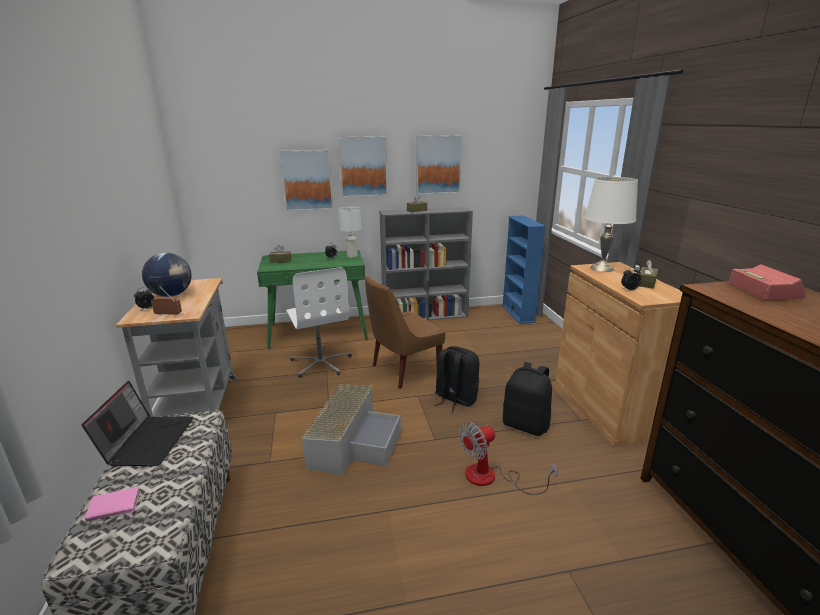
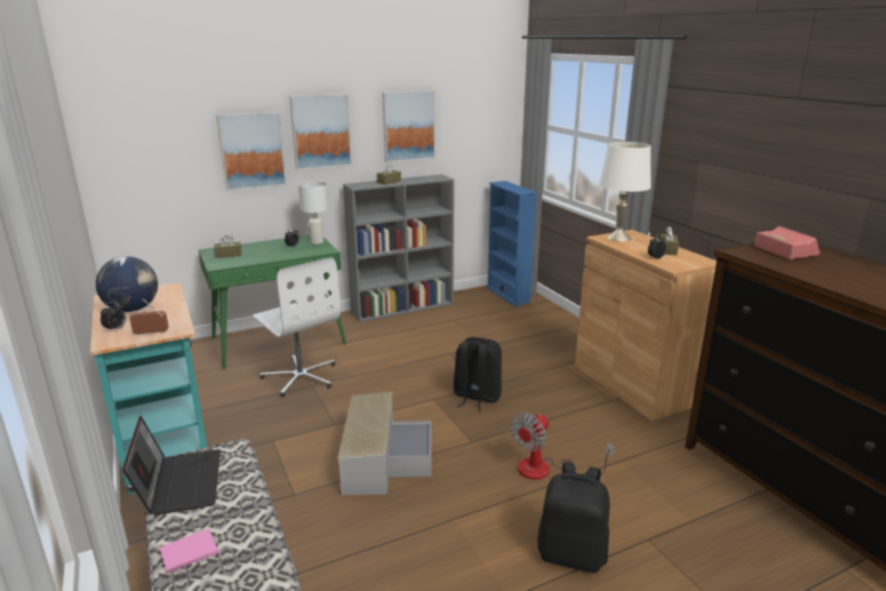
camera: 15 degrees left, 0 degrees up
(199, 402) = (166, 443): grey cart -> turquoise cart
(403, 371) = (404, 374): brown chair -> none
(526, 425) = (560, 413): black backpack -> black backpack (572, 554)

